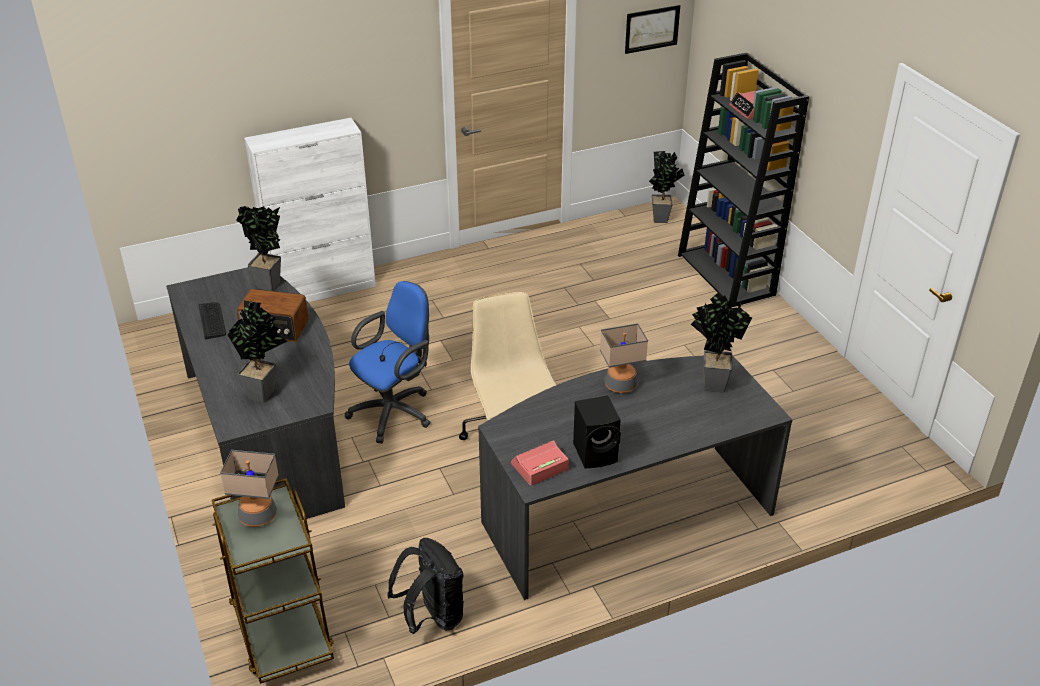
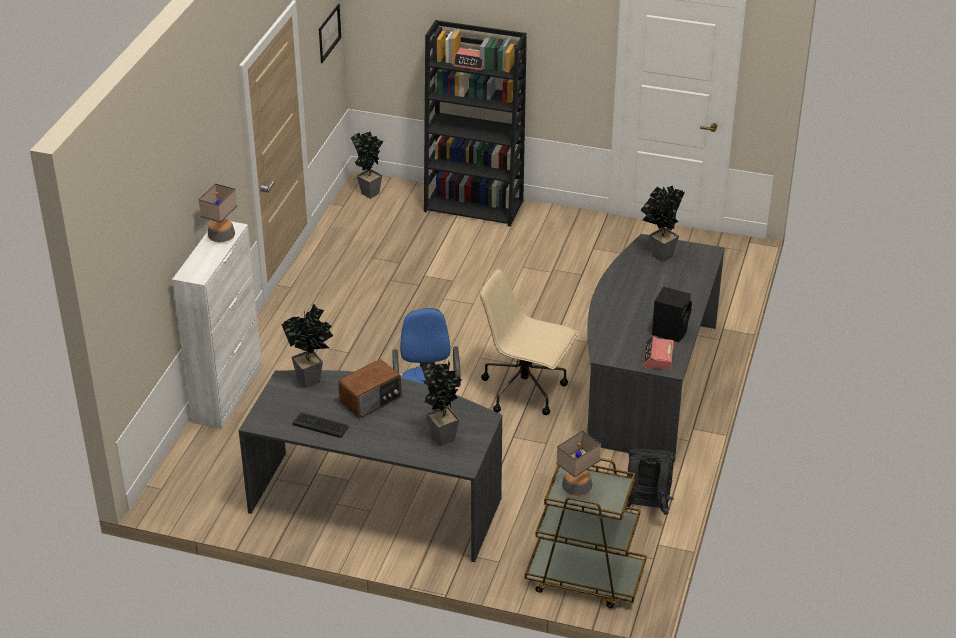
camera: 50 degrees left, 0 degrees up
(620, 385) = (619, 289): table lamp -> table lamp (221, 237)

